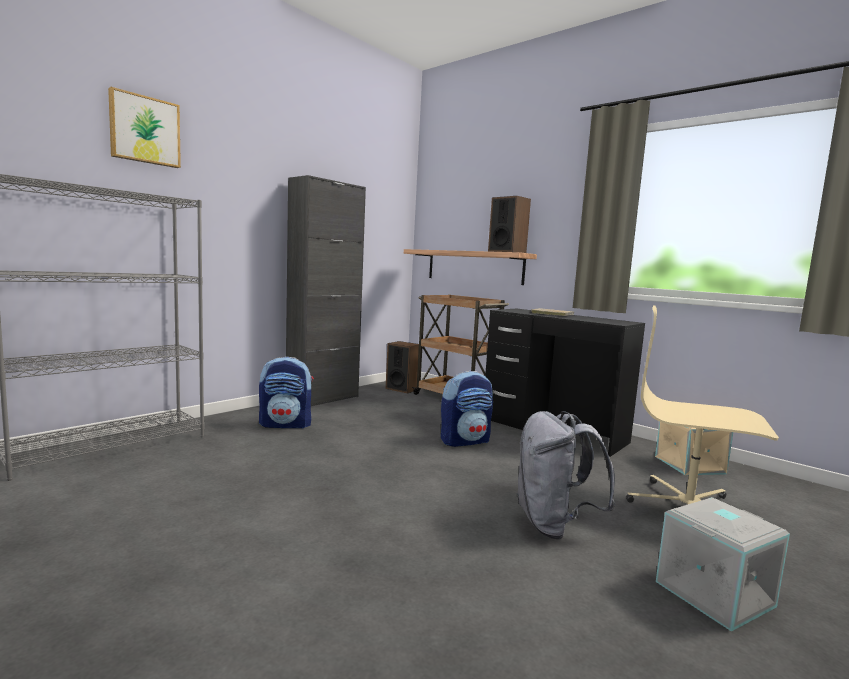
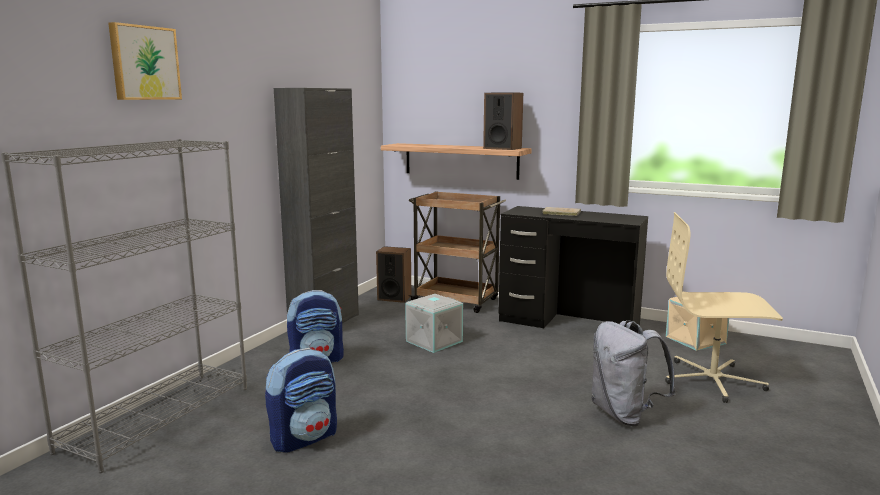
camera: 15 degrees left, 5 degrees up
(465, 441) = (501, 348): backpack -> backpack (304, 438)
(713, 592) = (757, 443): grey storage box -> grey storage box (433, 341)

